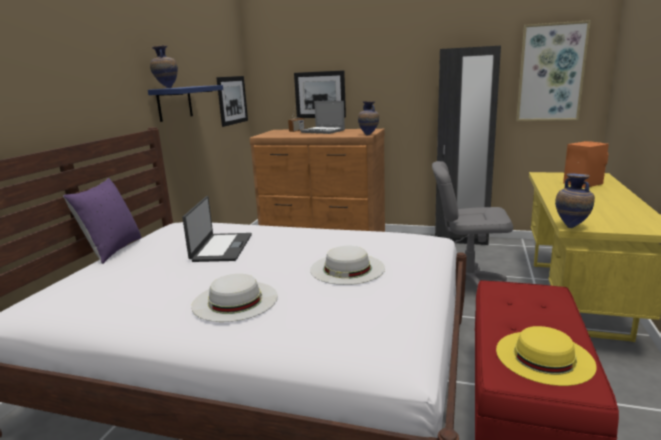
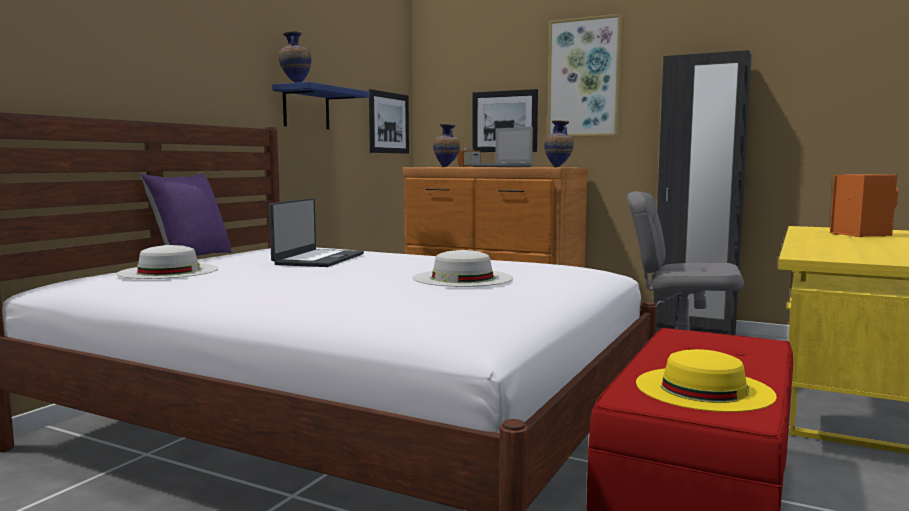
camera: 10 degrees right, 10 degrees down
(235, 300) = (302, 287): white hat -> white hat (169, 271)
(551, 73) = (828, 91): picture -> picture (584, 78)
(572, 227) = (801, 257): vase -> vase (447, 167)

